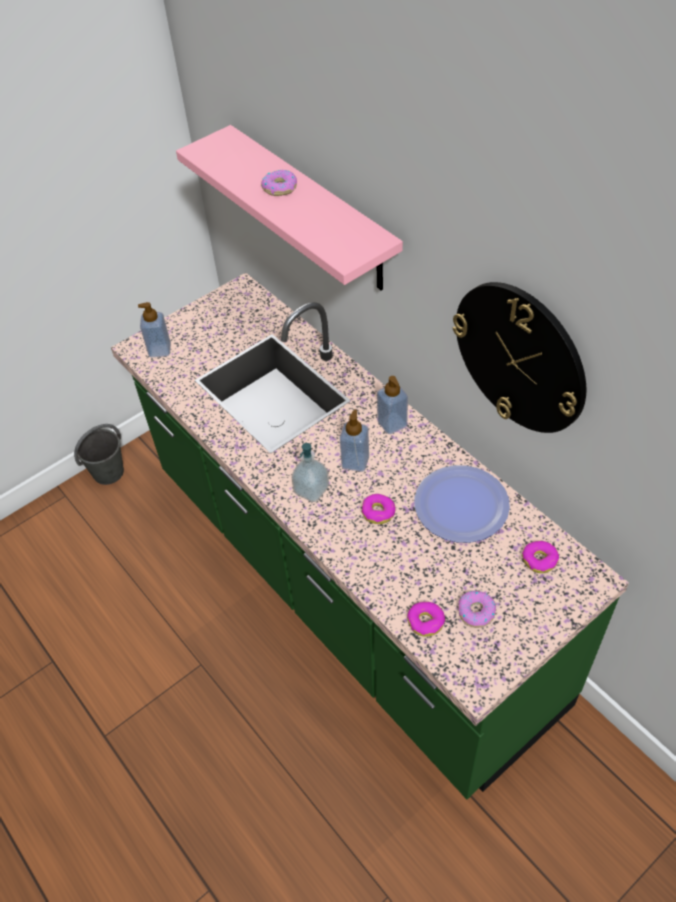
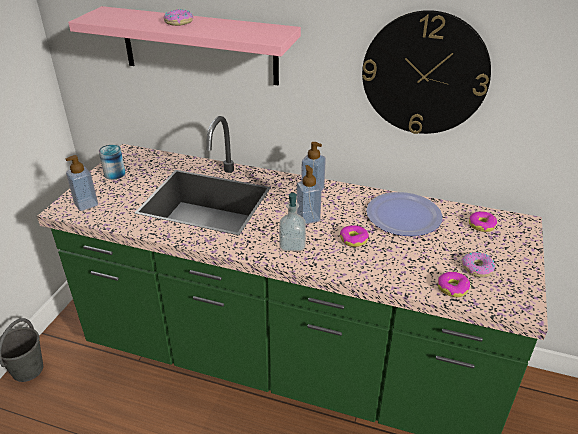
camera: 35 degrees left, 15 degrees down
(210, 317) = (114, 174): none -> can

